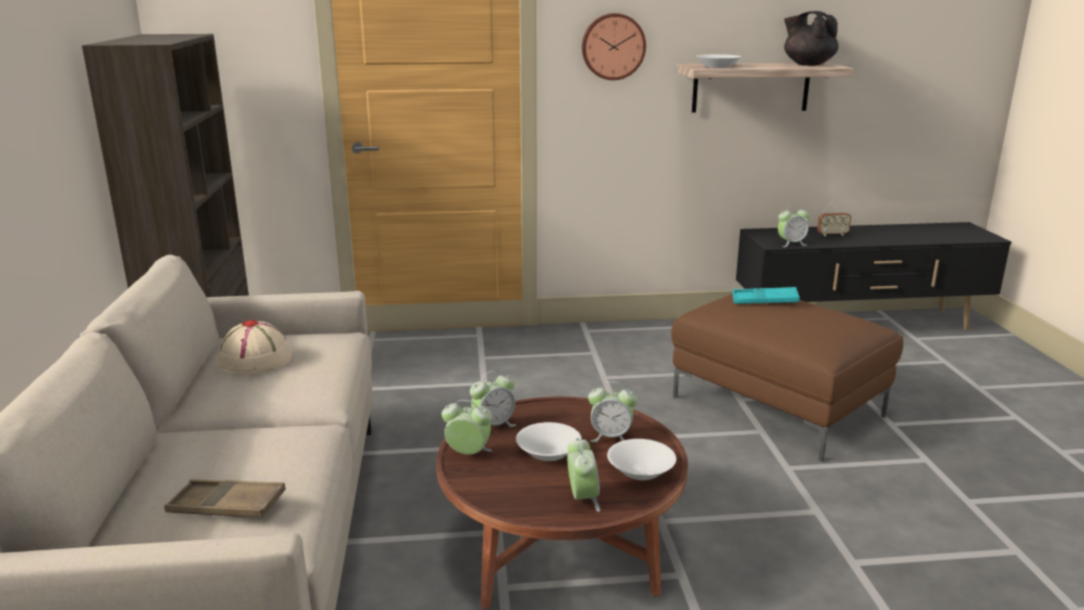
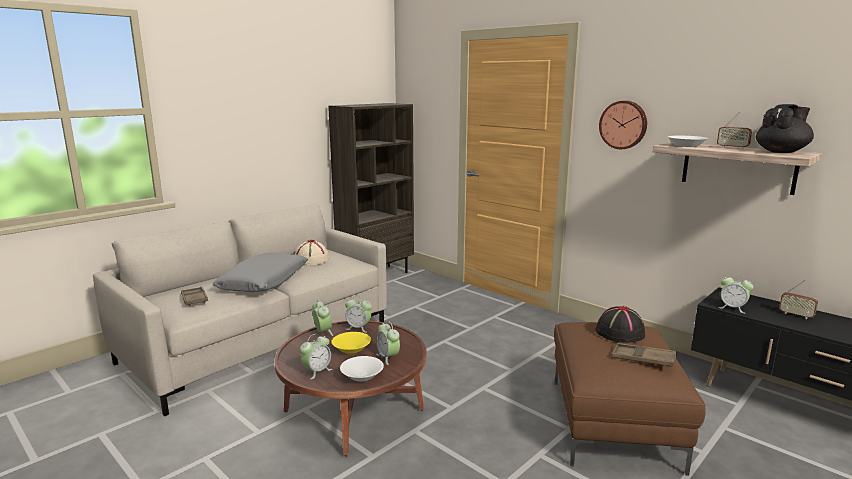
camera: 50 degrees right, 5 degrees down
(268, 423) = (264, 282): none -> grey pillow
(548, 451) = (351, 348): white bowl -> yellow bowl
(757, 64) = (732, 147): none -> radio
(764, 301) = (619, 333): turquoise tray -> black hat
(808, 64) = (781, 152): black teapot -> black teapot turned 45 degrees clockwise
(829, 315) = (643, 359): none -> brown tray

